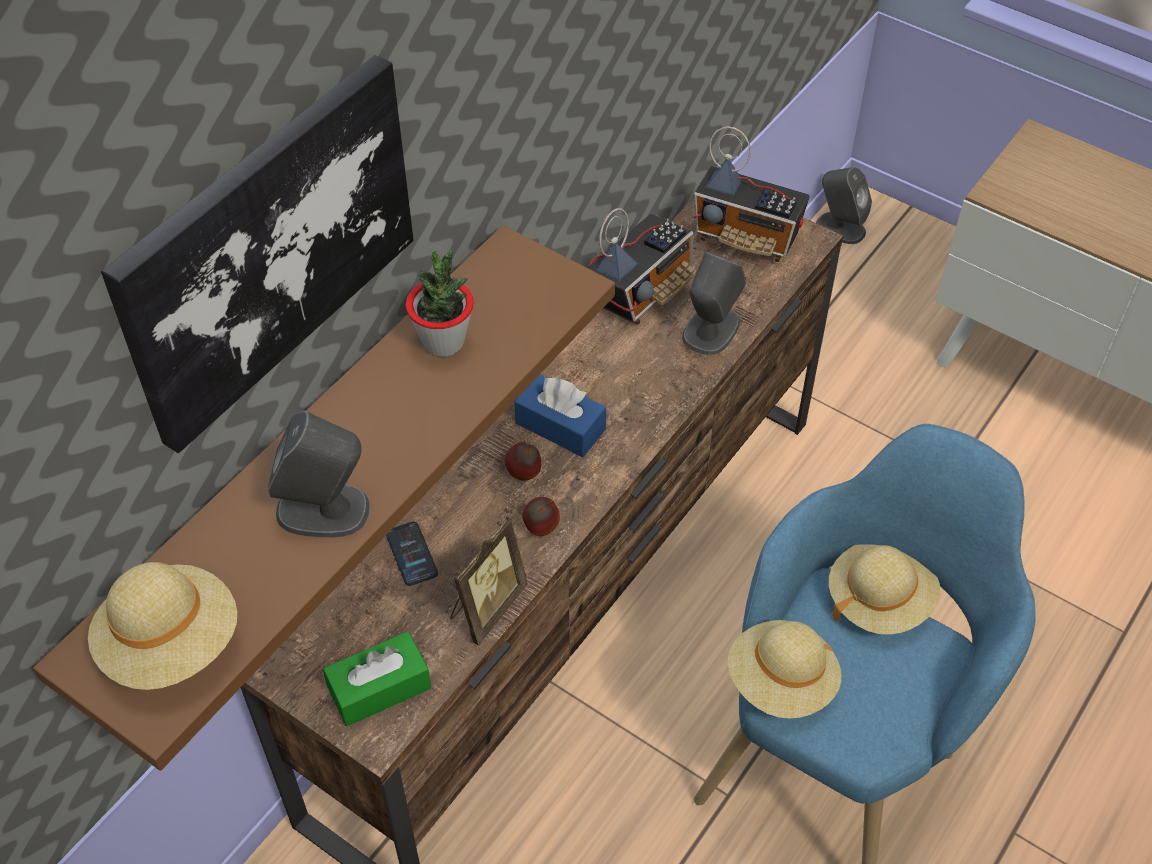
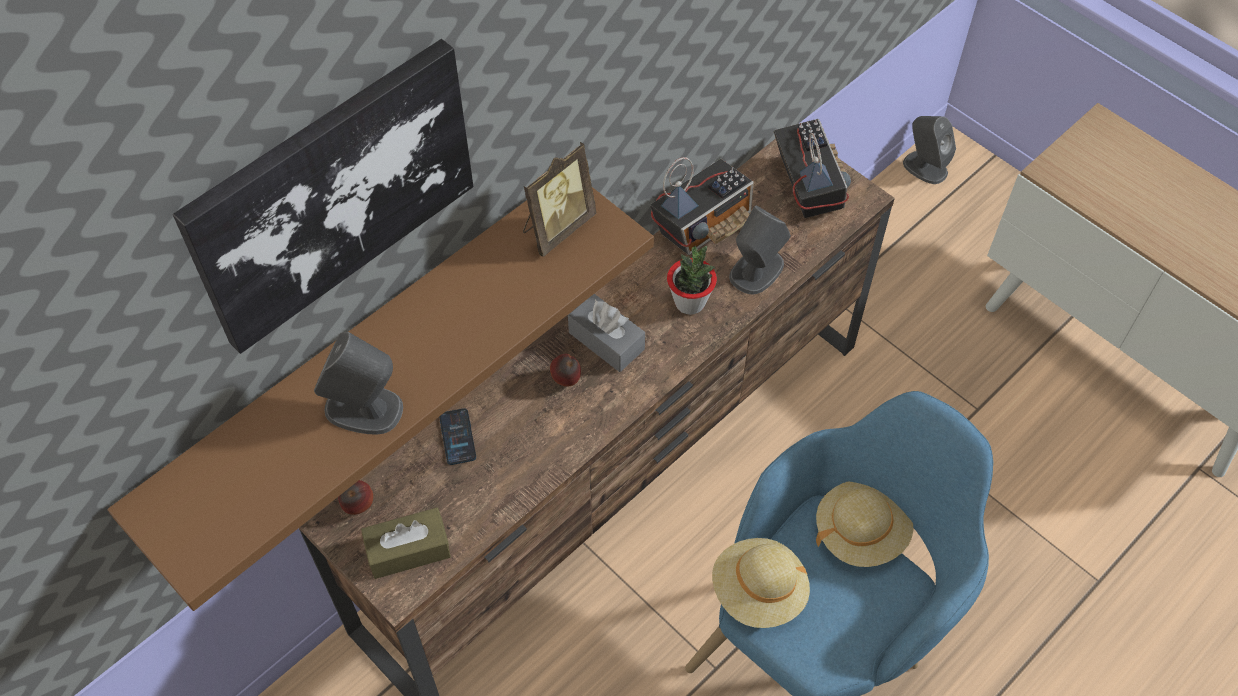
camera: 10 degrees right, 5 degrees up
(171, 644) = (219, 506): beige hat -> none
(379, 688) = (408, 550): green tissue box -> brown tissue box
(443, 342) = (495, 271): potted plant -> potted plant (690, 302)
(486, 607) = (510, 493): picture frame -> picture frame (556, 228)
(541, 529) = (570, 432): apple -> apple (358, 506)
(560, 426) = (606, 341): blue tissue box -> grey tissue box
(747, 237) = (807, 188): radio -> radio turned 135 degrees counterclockwise

